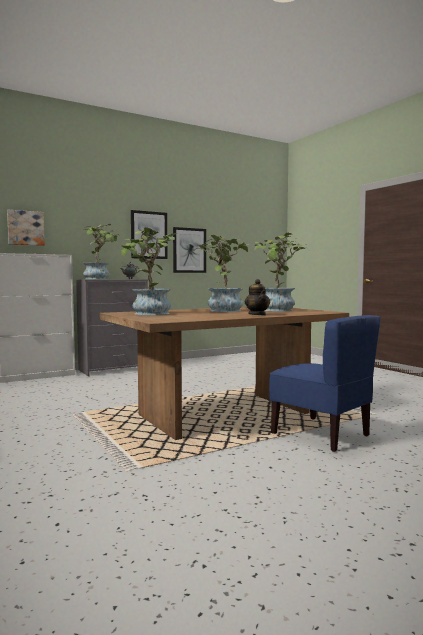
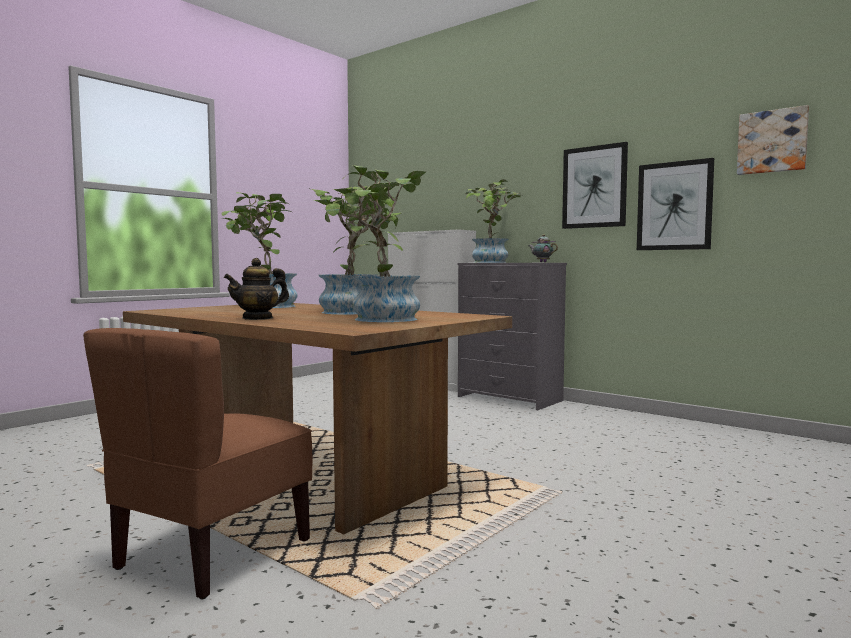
camera: 70 degrees right, 0 degrees up
(25, 228) = (439, 199): picture -> picture (772, 141)
(321, 434) = (212, 554): blue chair -> brown chair

